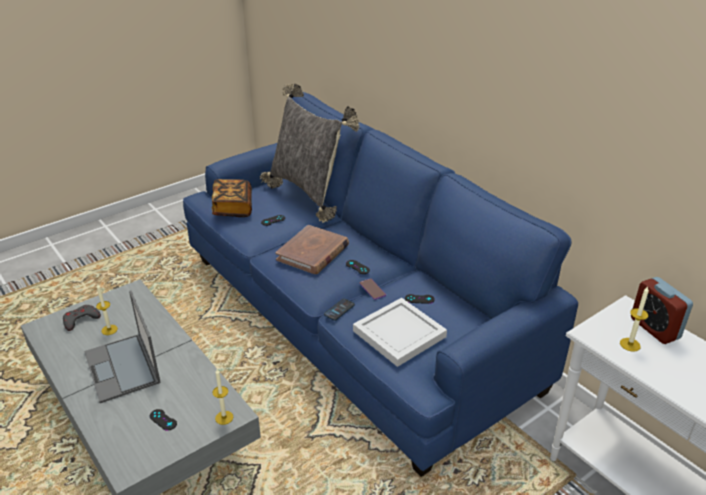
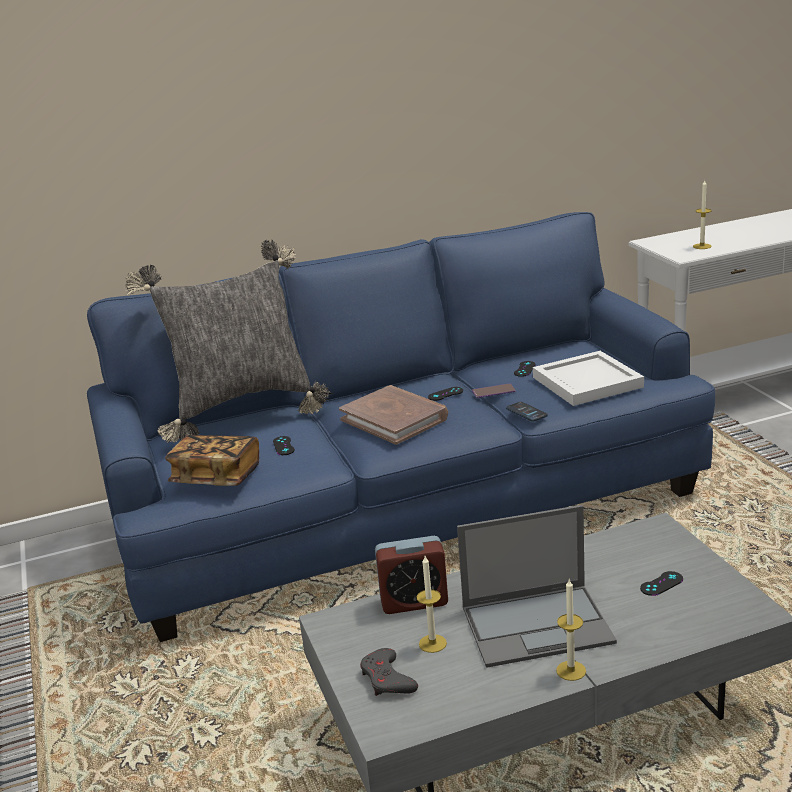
camera: 70 degrees left, 10 degrees down
(224, 417) = (664, 536): candle -> candle (571, 670)
(654, 328) = (681, 237): alarm clock -> alarm clock (414, 602)

